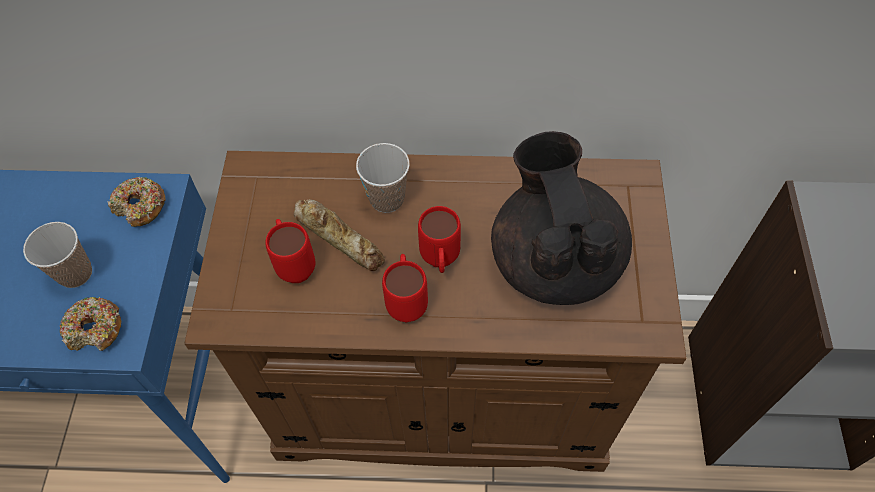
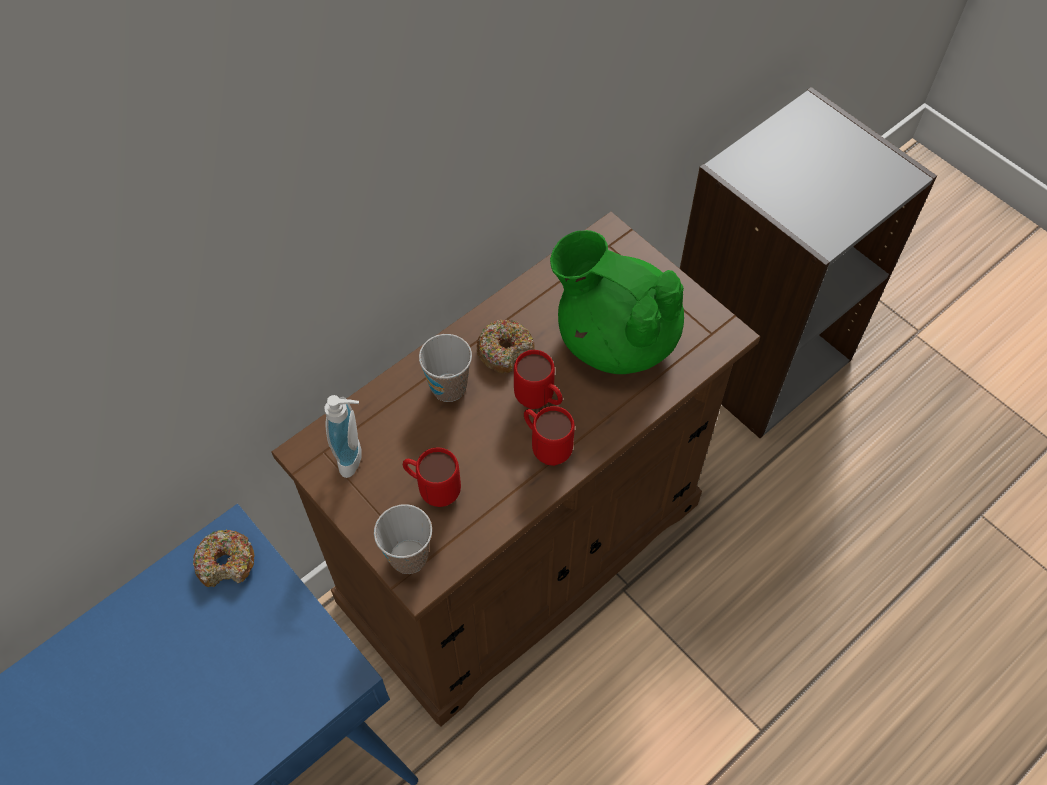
camera: 45 degrees left, 0 degrees up
(75, 273) = (233, 660): cup -> cup (408, 557)
(95, 329) = (306, 683): donut -> donut (505, 351)
(271, 197) = (355, 457): none -> soap dispenser
(339, 237) = (444, 444): bread -> none
(554, 260) = (615, 337): black teapot -> green teapot

